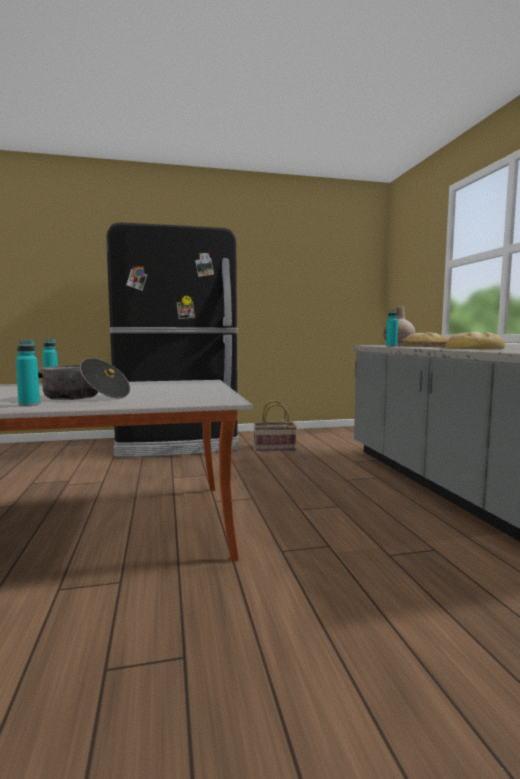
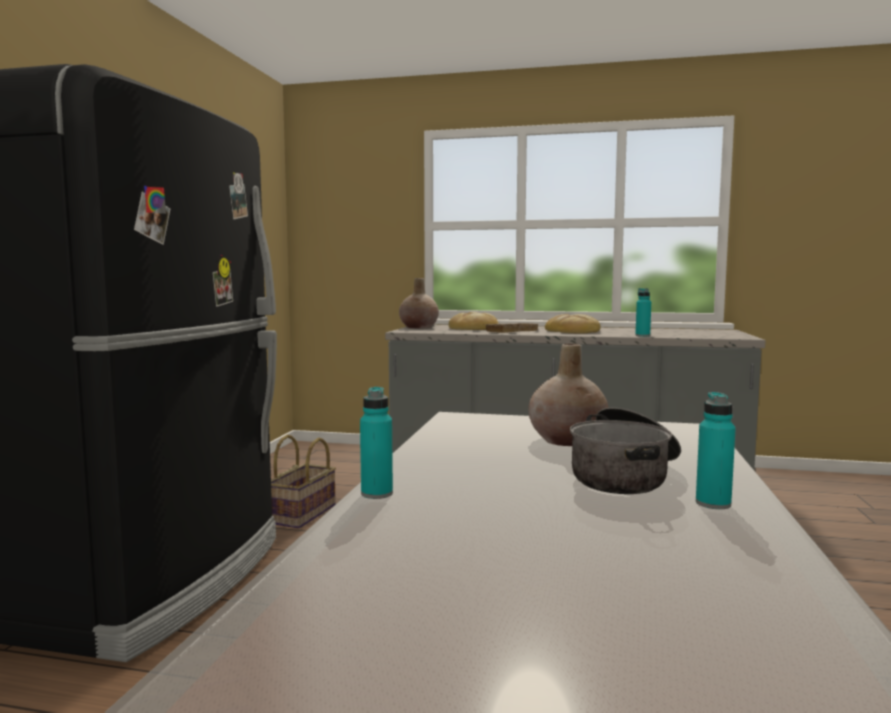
camera: 65 degrees left, 0 degrees up
(162, 390) = (568, 440): none -> beige vase
(391, 346) = (471, 332): turquoise bottle -> turquoise bottle (642, 336)

